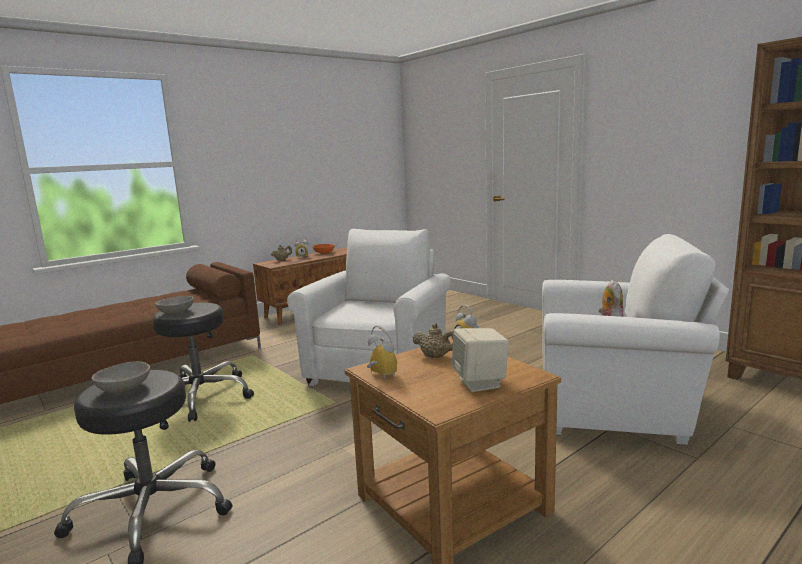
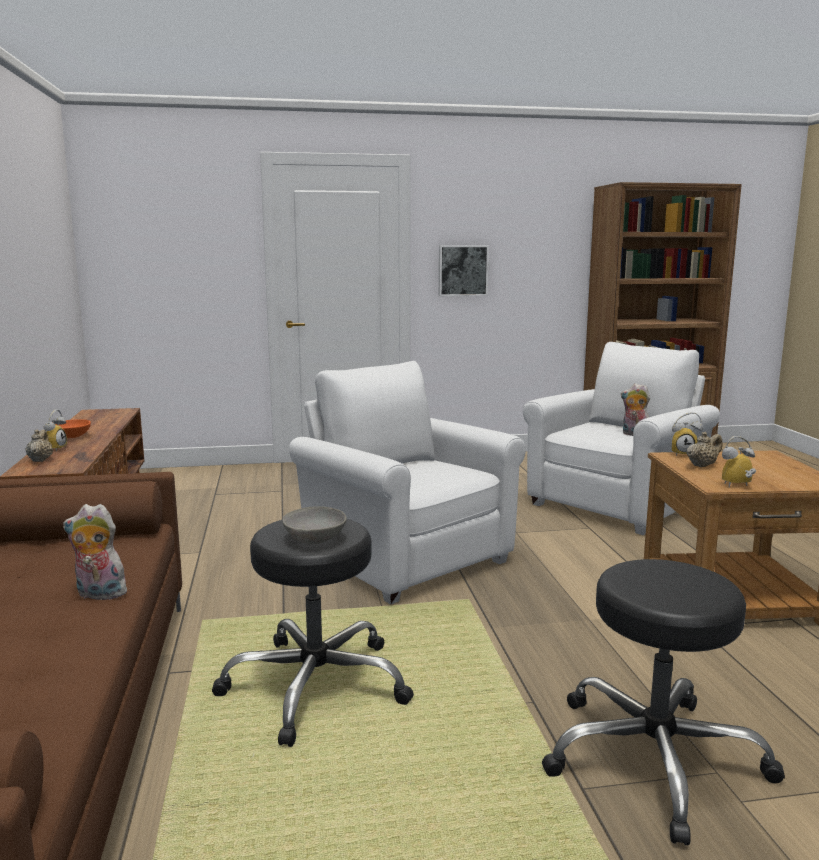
camera: 60 degrees left, 0 degrees up
(123, 389) = (678, 587): grey bowl -> none
(144, 312) = (98, 595): none -> plush toy
(480, 382) = (777, 466): beige speaker -> none
(627, 155) = (462, 270): none -> picture

